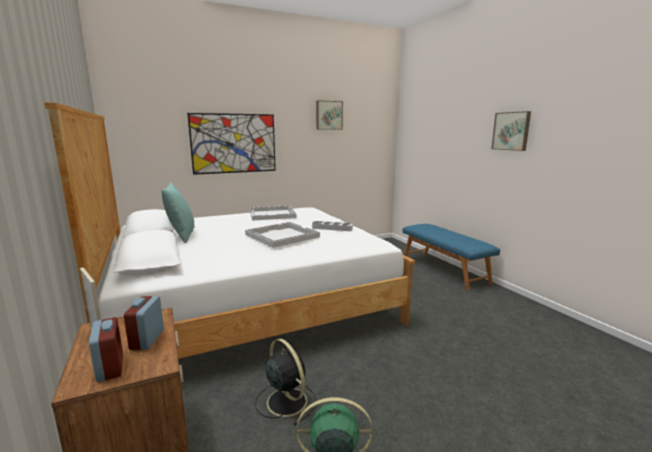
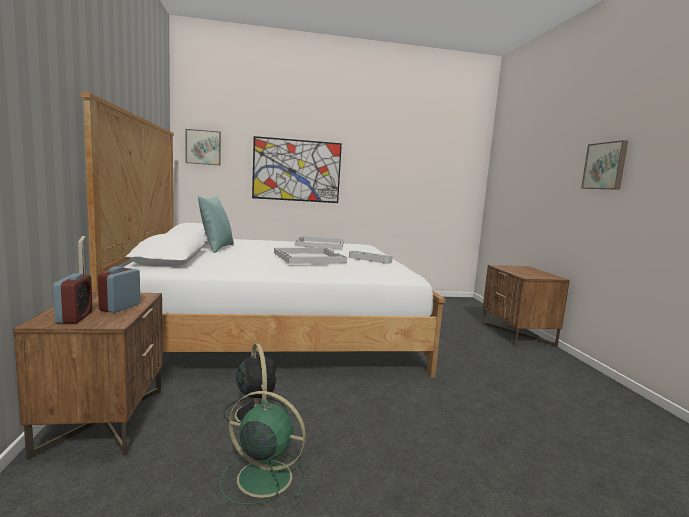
camera: 15 degrees right, 5 degrees down
(328, 115) = (404, 148): picture -> picture (203, 147)
(444, 269) = (517, 335): blue bench -> brown nightstand

